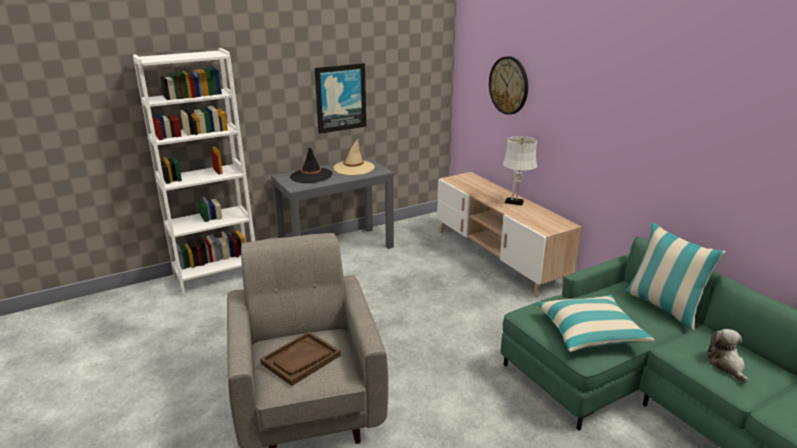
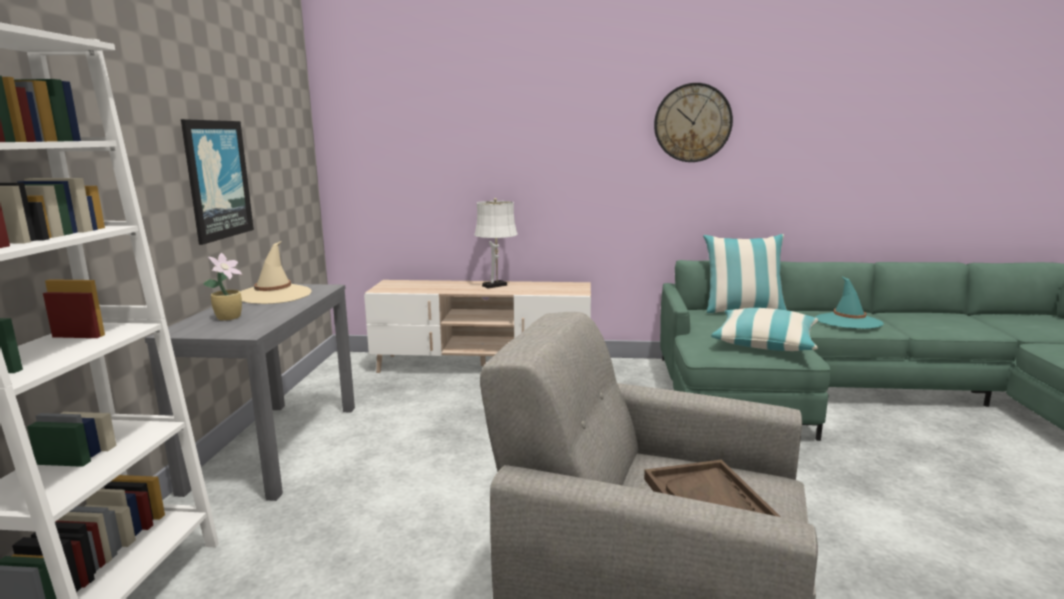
camera: 55 degrees left, 10 degrees down
(311, 176) = (230, 317): black hat -> potted plant
(509, 85) = (437, 146): wall clock -> wall clock (692, 123)
(726, 365) = (848, 321): plush toy -> turquoise hat

